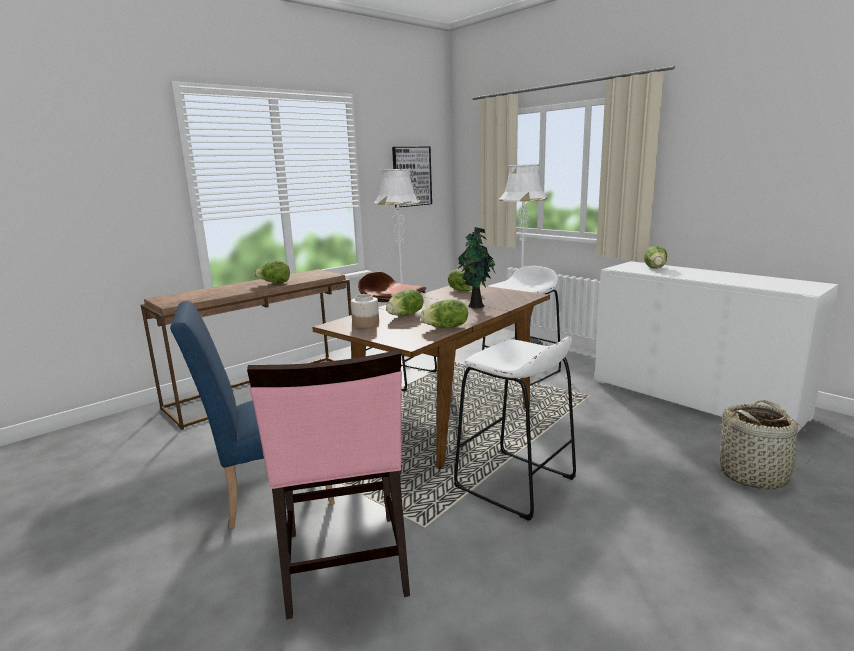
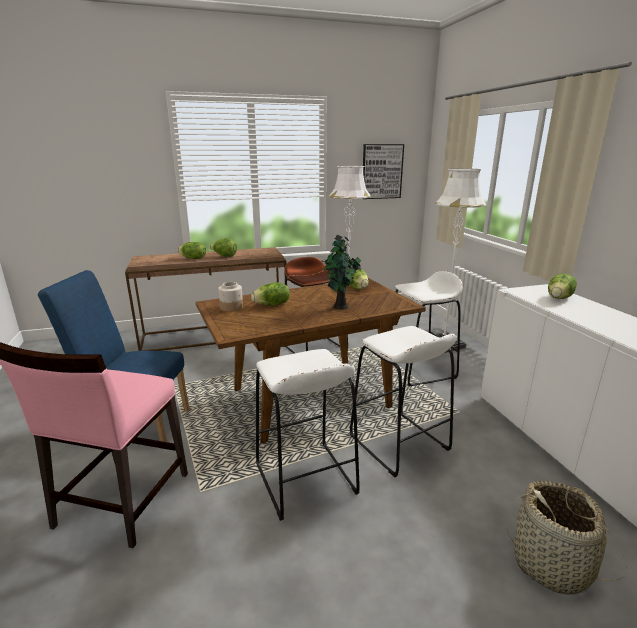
camera: 25 degrees right, 5 degrees up
(446, 327) = (281, 325): lettuce -> lettuce (193, 258)
(565, 432) = (398, 443): none -> white stool

